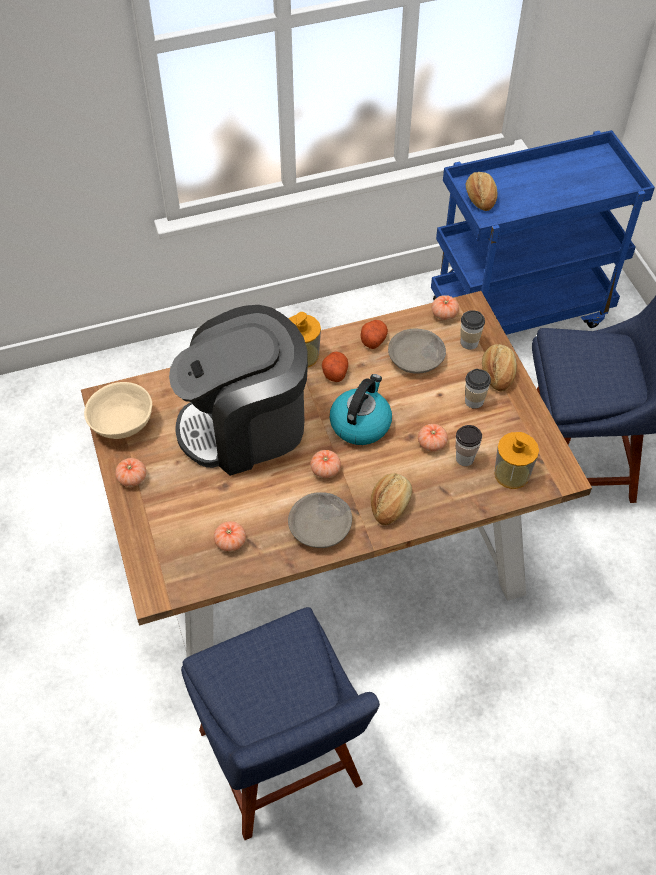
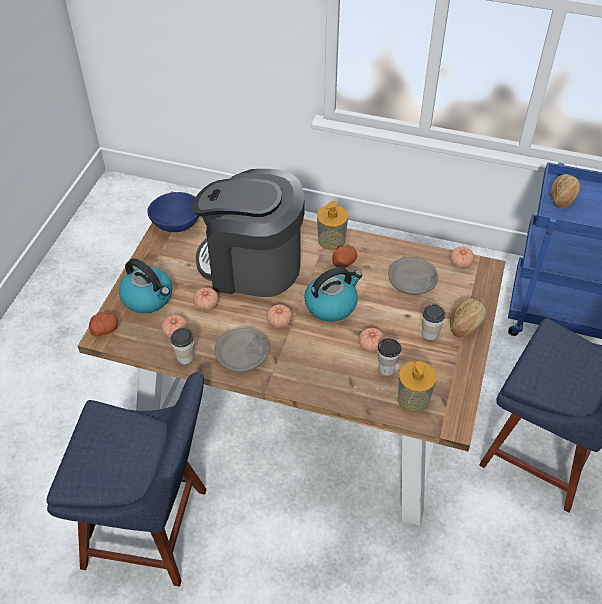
camera: 35 degrees right, 5 degrees down
(123, 423) = (177, 224): beige bowl -> blue bowl
(132, 478) = (152, 259): tomato -> tomato (206, 304)
(167, 522) = (148, 298): none -> kettle
(283, 765) = (152, 529): blue chair -> blue chair turned 90 degrees counterclockwise
(373, 339) = (391, 254): potato -> potato (105, 329)
(390, 504) = (303, 369): bread -> none
(469, 342) = (463, 291): cup -> cup (185, 357)

